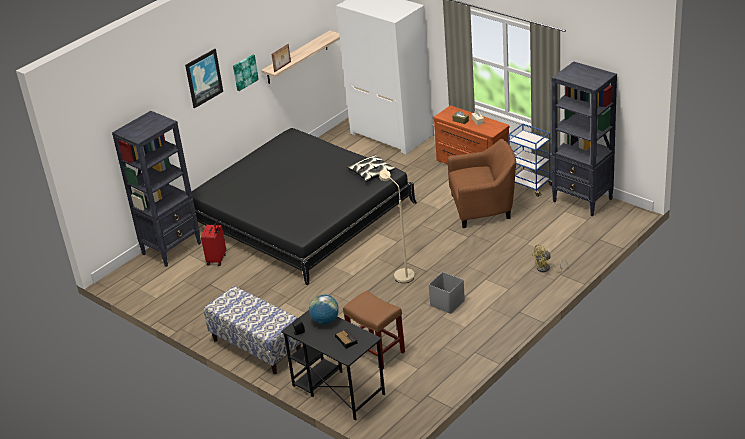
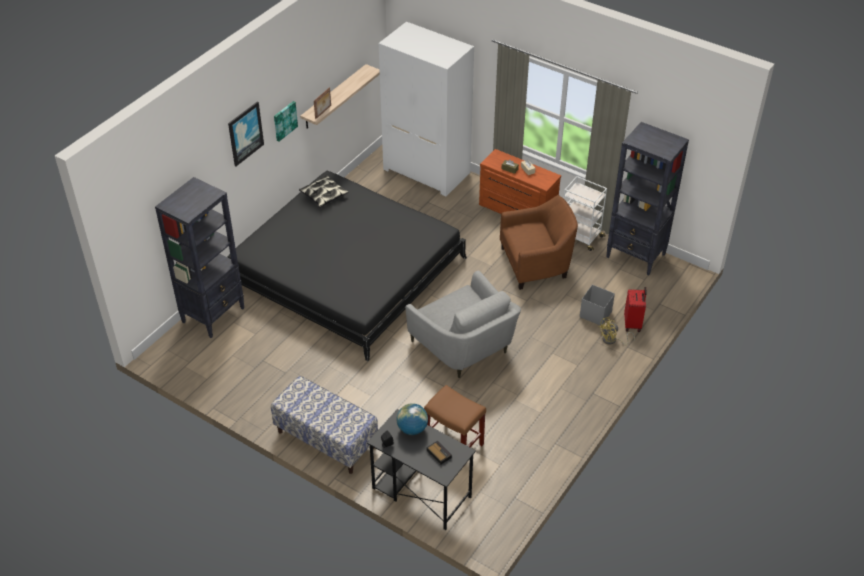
camera: 10 degrees left, 10 degrees up
(217, 259) = (265, 329): red suitcase -> red suitcase (633, 324)
(371, 172) = (422, 230): pillow -> pillow (323, 195)
(401, 274) = (464, 347): beige floor lamp -> grey armchair
(447, 303) = (517, 383): grey storage box -> grey storage box (595, 314)
(530, 185) = (580, 237): blue cart -> white cart

